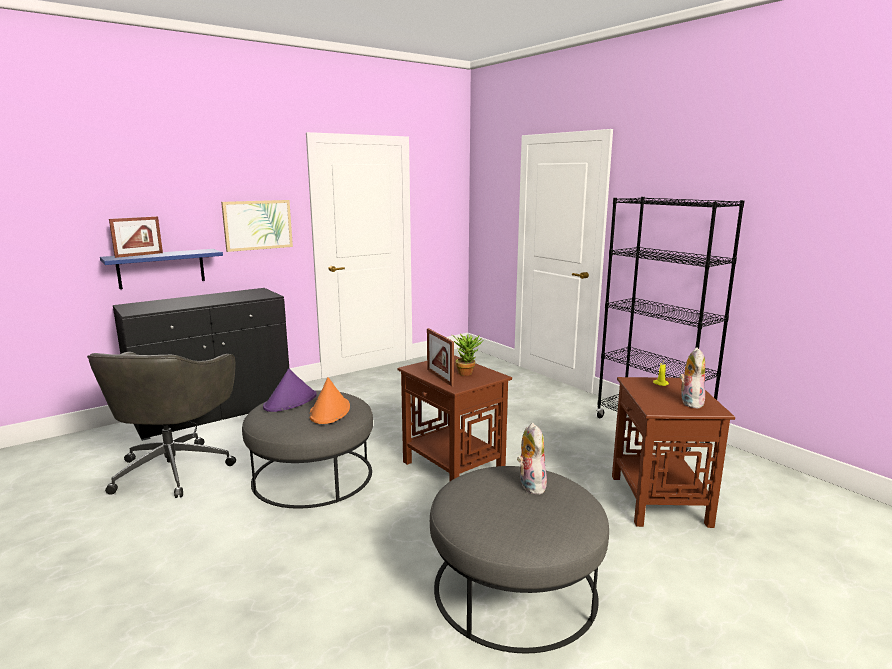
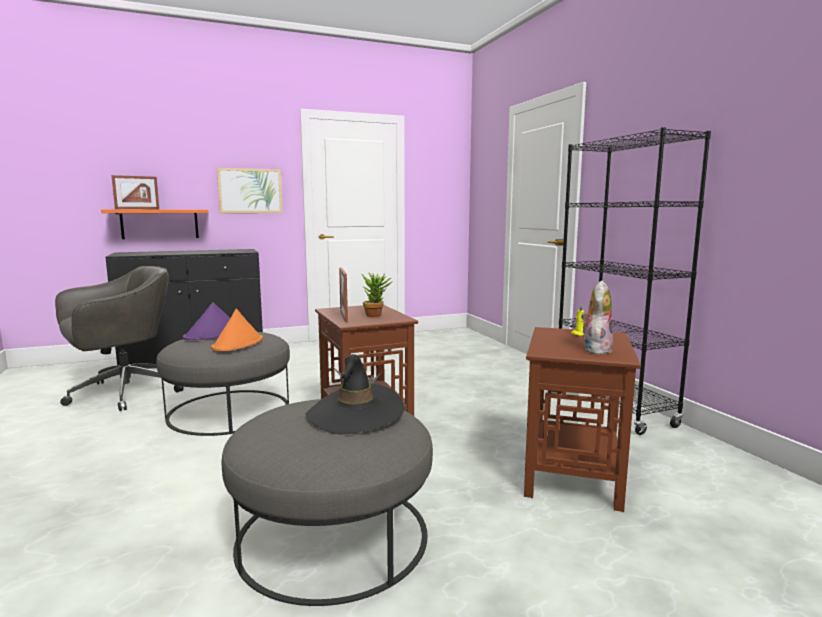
camera: 15 degrees right, 5 degrees down
(161, 268) = (160, 224): blue shelf -> orange shelf
(174, 468) = (122, 393): grey office chair -> grey office chair turned 150 degrees counterclockwise
(530, 485) = (355, 414): plush toy -> black hat

